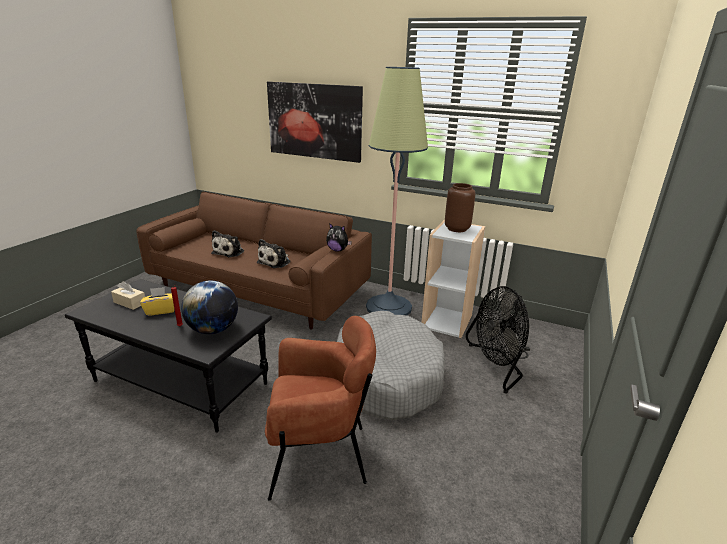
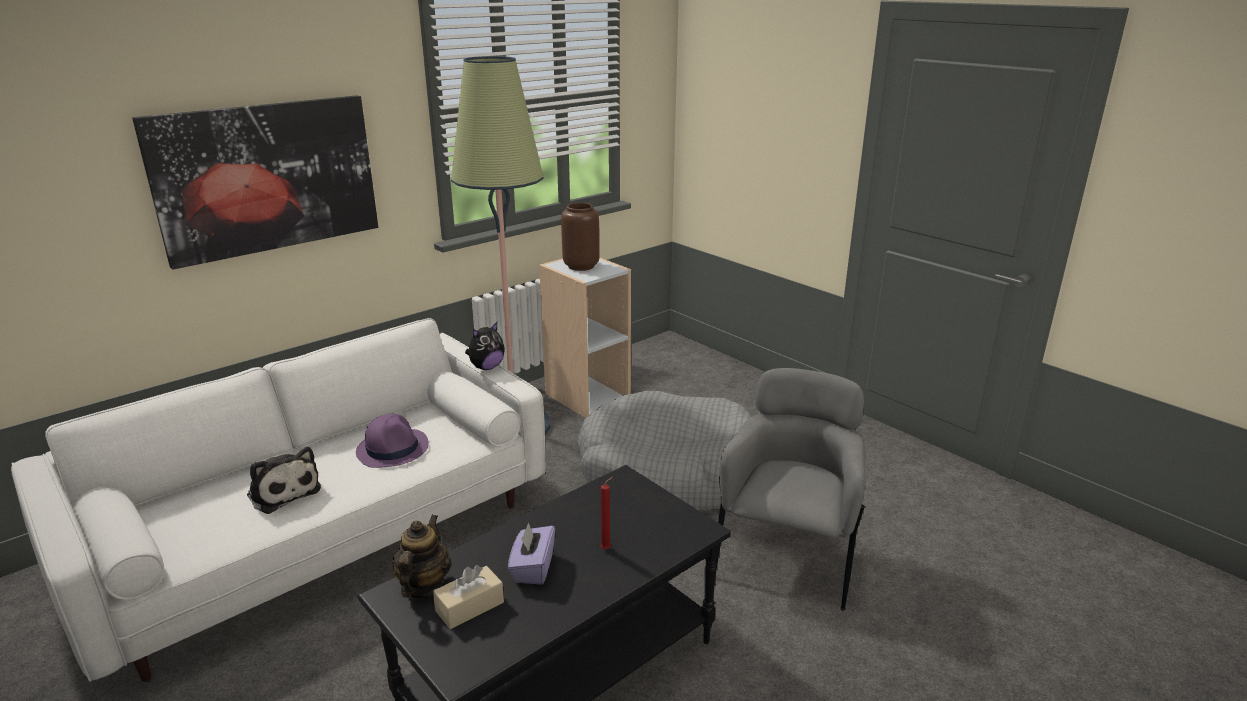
camera: 65 degrees left, 0 degrees up
(145, 289) = (423, 587): none -> teapot
(161, 310) = (533, 568): yellow tissue box -> purple tissue box
(213, 330) = (637, 518): globe -> none
(259, 289) = (319, 539): brown sofa -> white sofa
(275, 262) = (393, 448): plush toy -> purple hat
(319, 455) = (787, 557): brown armchair -> grey armchair
(499, 364) = (694, 394): black fan -> none

